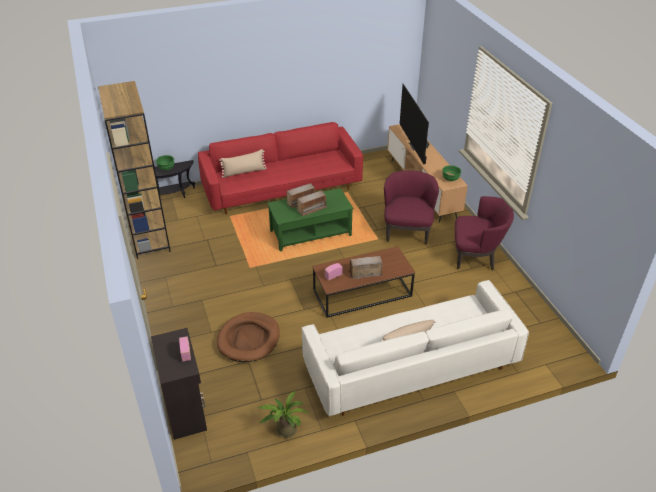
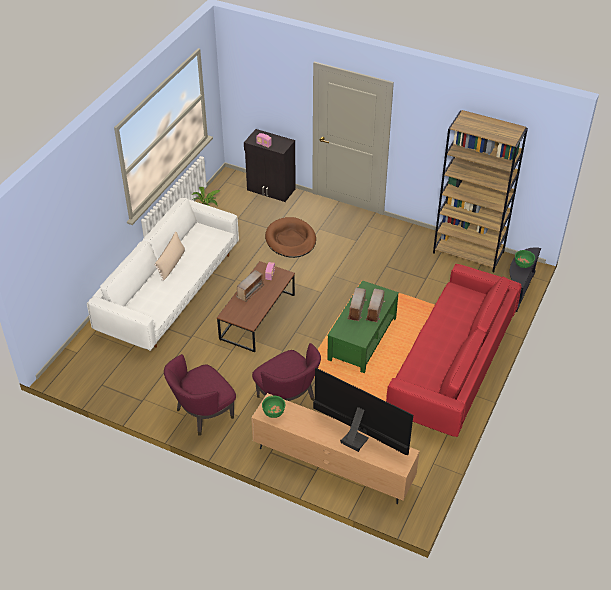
camera: 135 degrees right, 5 degrees up
(244, 172) = (470, 313): beige pillow -> none

